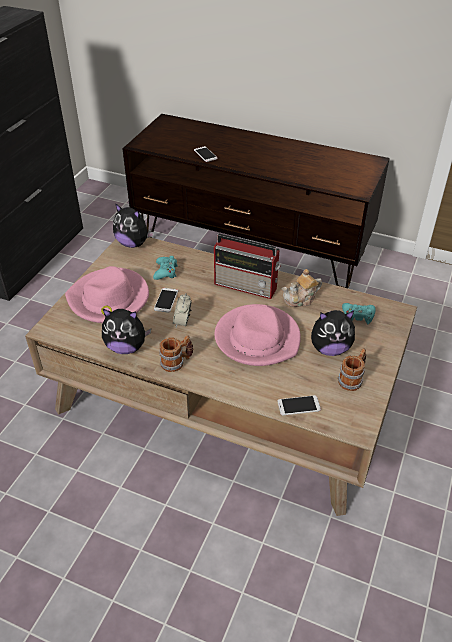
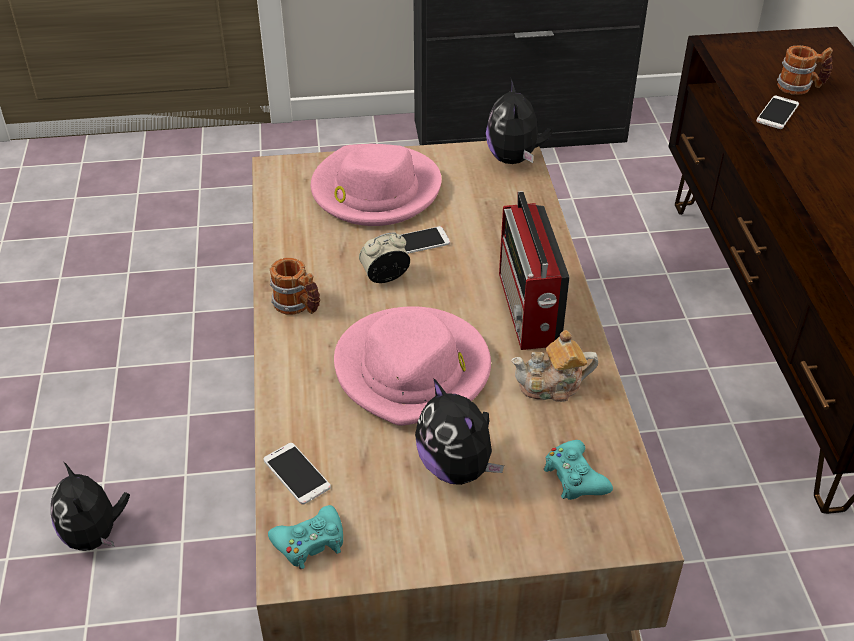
camera: 60 degrees right, 0 degrees up
(126, 347) = (293, 247): plush toy -> plush toy (95, 535)
(166, 271) = (481, 215): turquoise game controller -> turquoise game controller (310, 542)
(300, 299) = (552, 386): teapot -> teapot turned 45 degrees counterclockwise
(352, 379) = (404, 523): mug -> mug (800, 87)

